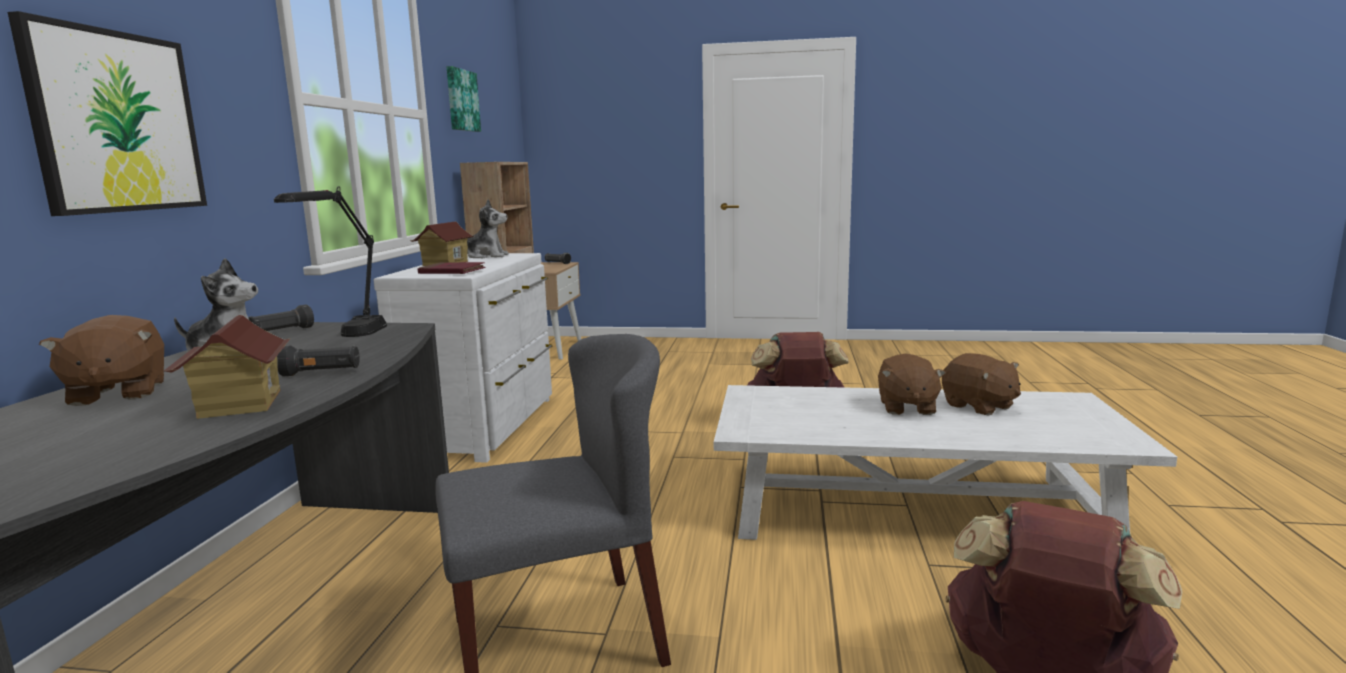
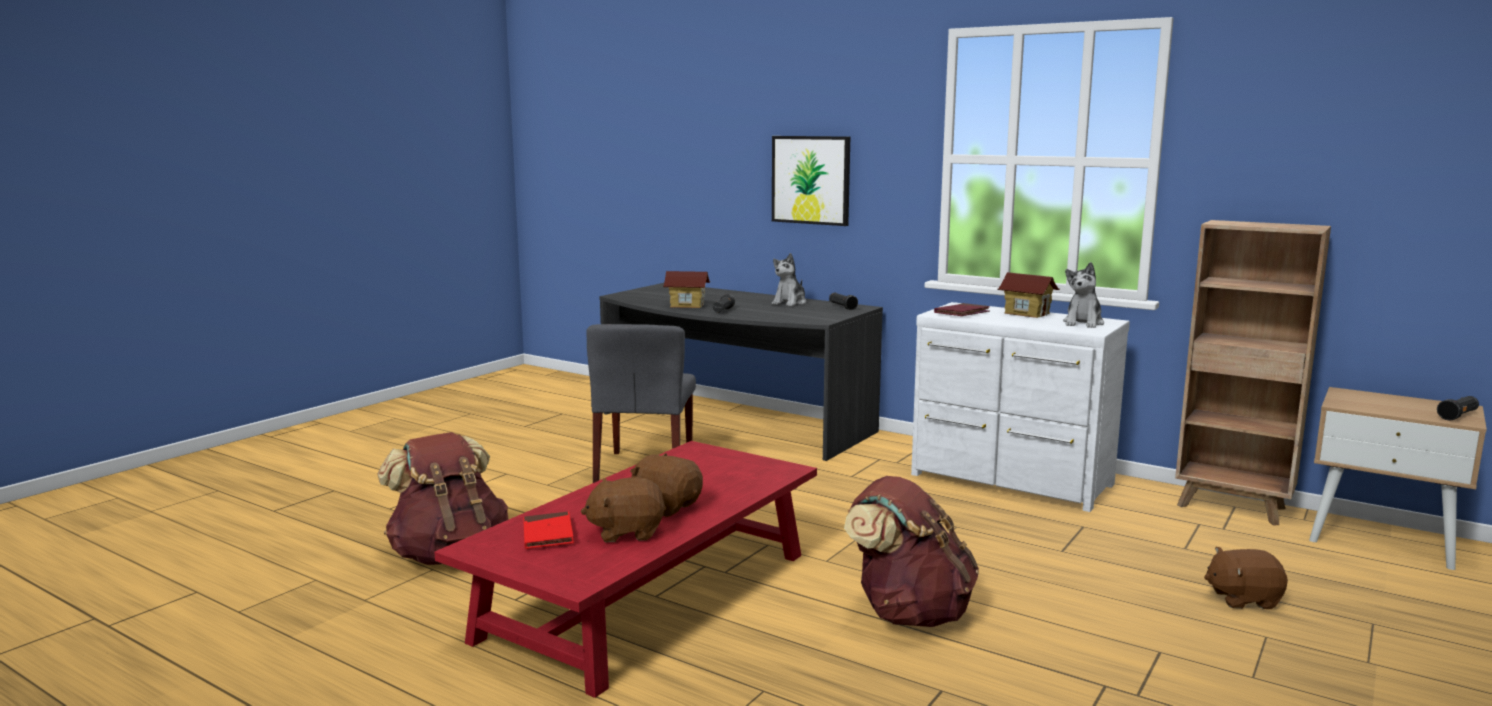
camera: 115 degrees right, 0 degrees up
(117, 393) = (734, 296): brown plush toy -> brown plush toy (1242, 599)
(347, 338) = (801, 314): black table lamp -> none
(461, 100) = (1274, 140): picture -> none
(913, 507) = (649, 597): white coffee table -> red coffee table
(1045, 428) = (548, 534): none -> red book

